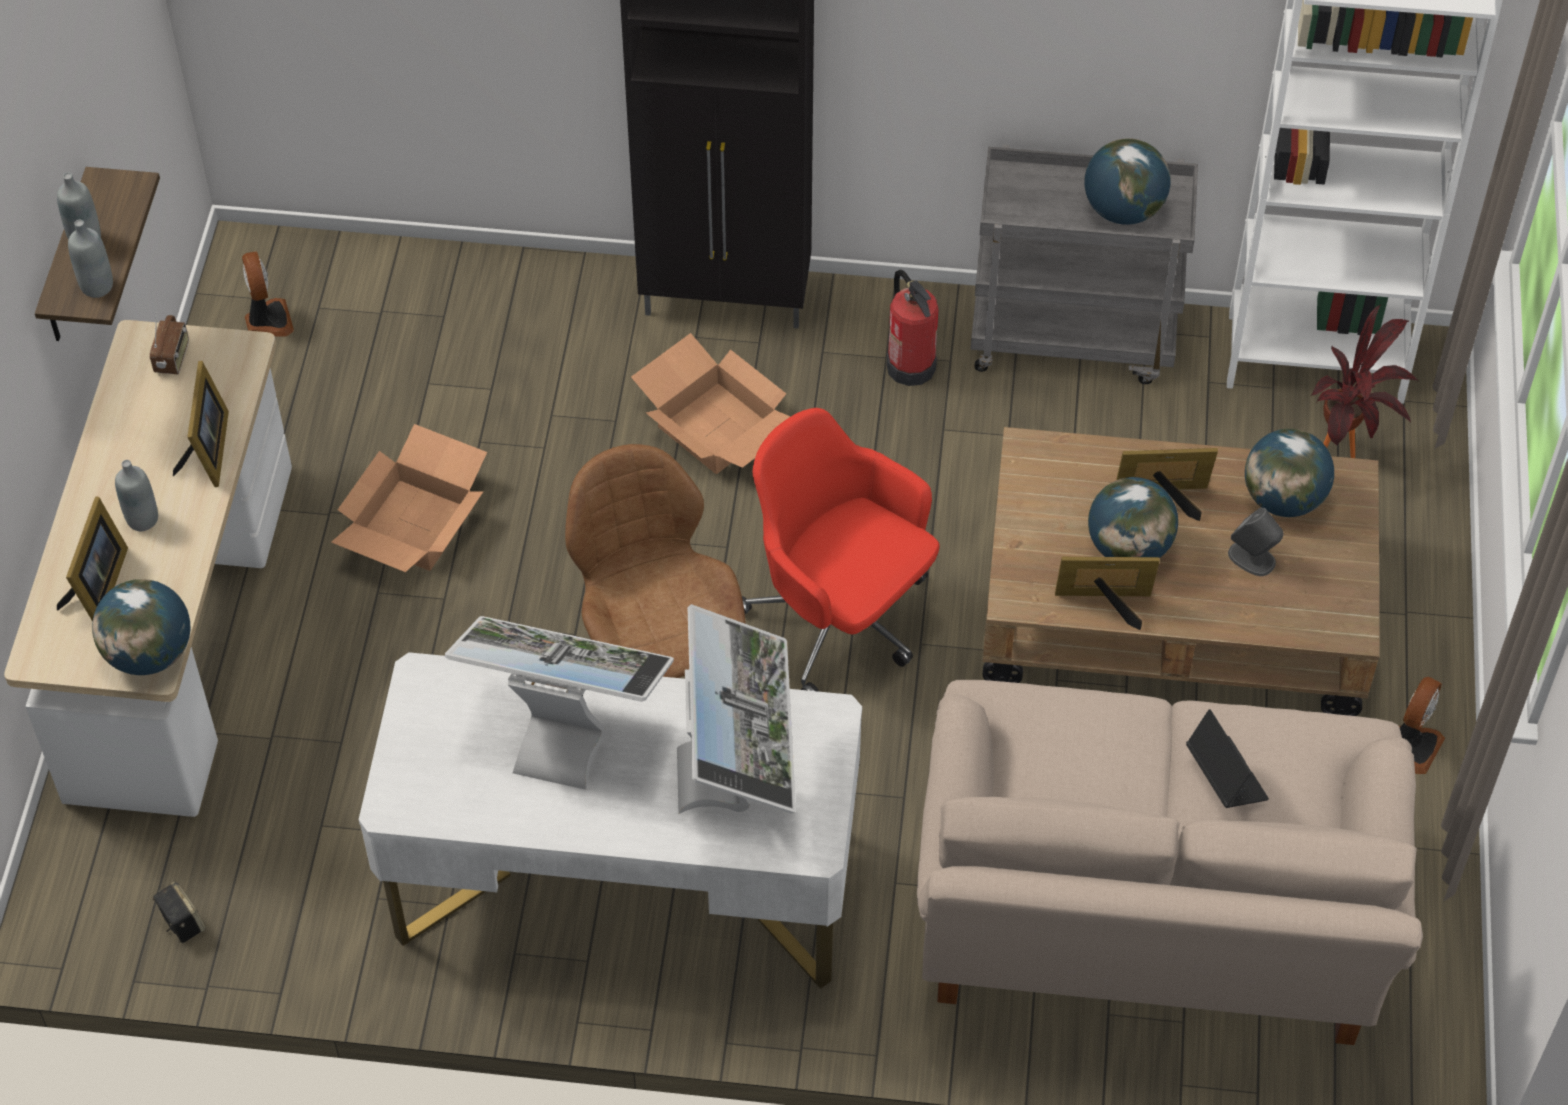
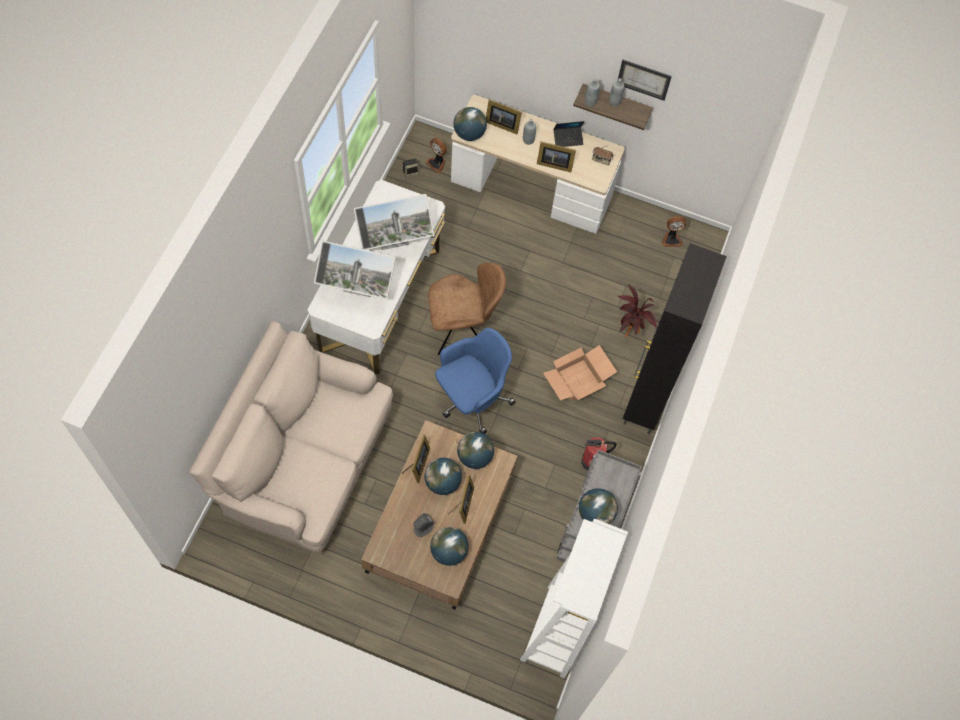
camera: 100 degrees right, 10 degrees up
(56, 131) = (644, 79): none -> picture
(414, 523) = (558, 268): cardboard box -> none
(566, 732) = (394, 245): monitor -> monitor turned 45 degrees clockwise
(839, 620) = (471, 398): red office chair -> blue office chair
(1040, 502) = (475, 457): none -> globe
(1225, 776) = (311, 463): laptop -> laptop (568, 139)
(1345, 455) = (498, 622): potted plant -> potted plant (629, 334)
(1412, 745) = (346, 591): fan -> fan (437, 163)

